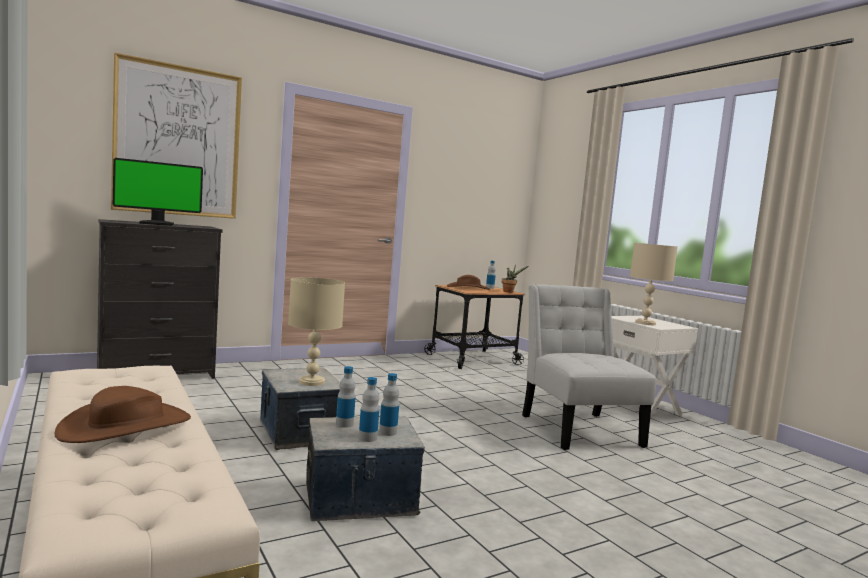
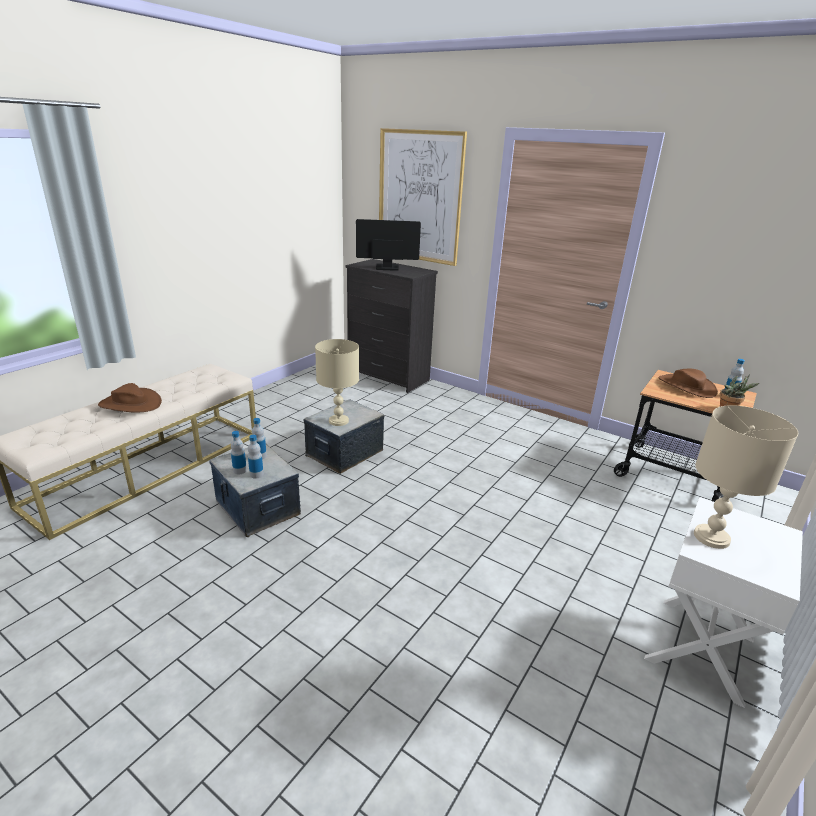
camera: 65 degrees right, 20 degrees up
(157, 224) = (386, 268): monitor -> monitor turned 135 degrees clockwise
(577, 428) = (529, 595): white chair -> none

